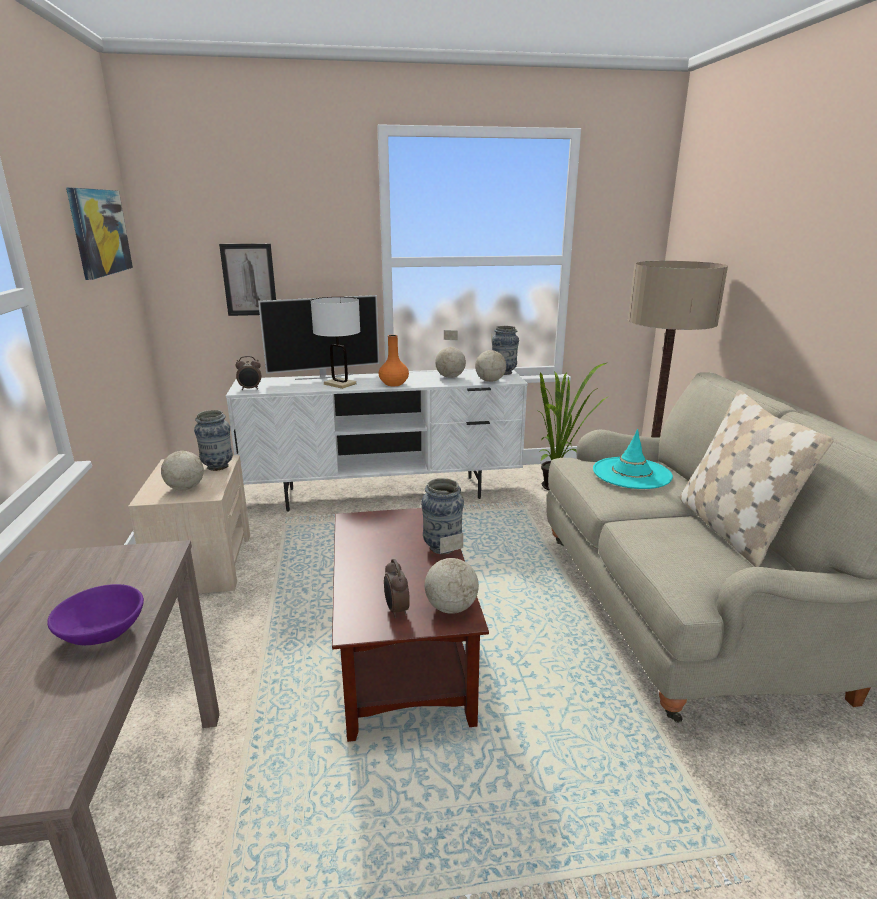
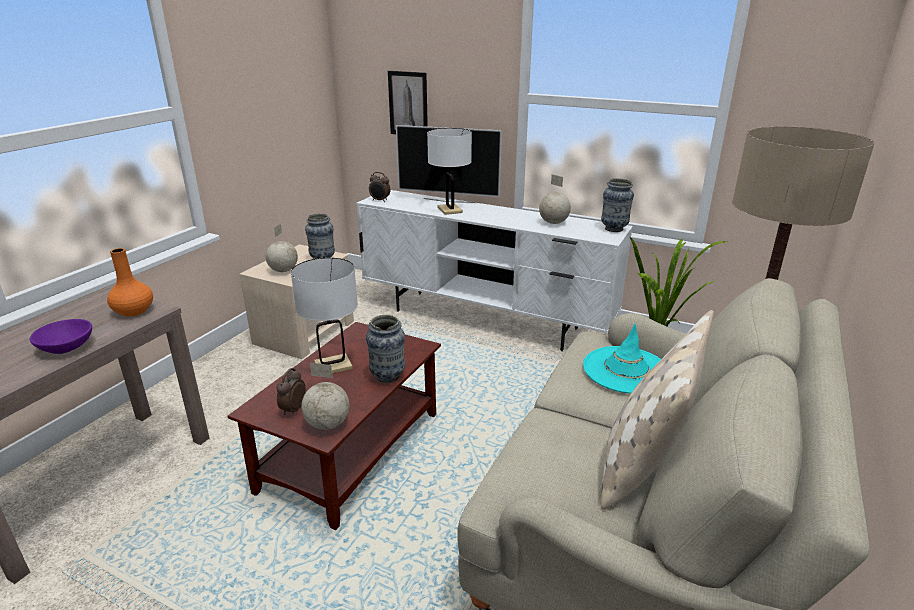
camera: 35 degrees right, 5 degrees up
(99, 232) = (281, 60): picture -> none
(375, 558) = (333, 366): none -> white table lamp
(394, 384) = (492, 219): orange vase -> orange vase (134, 311)
(490, 381) = (584, 235): globe -> none

